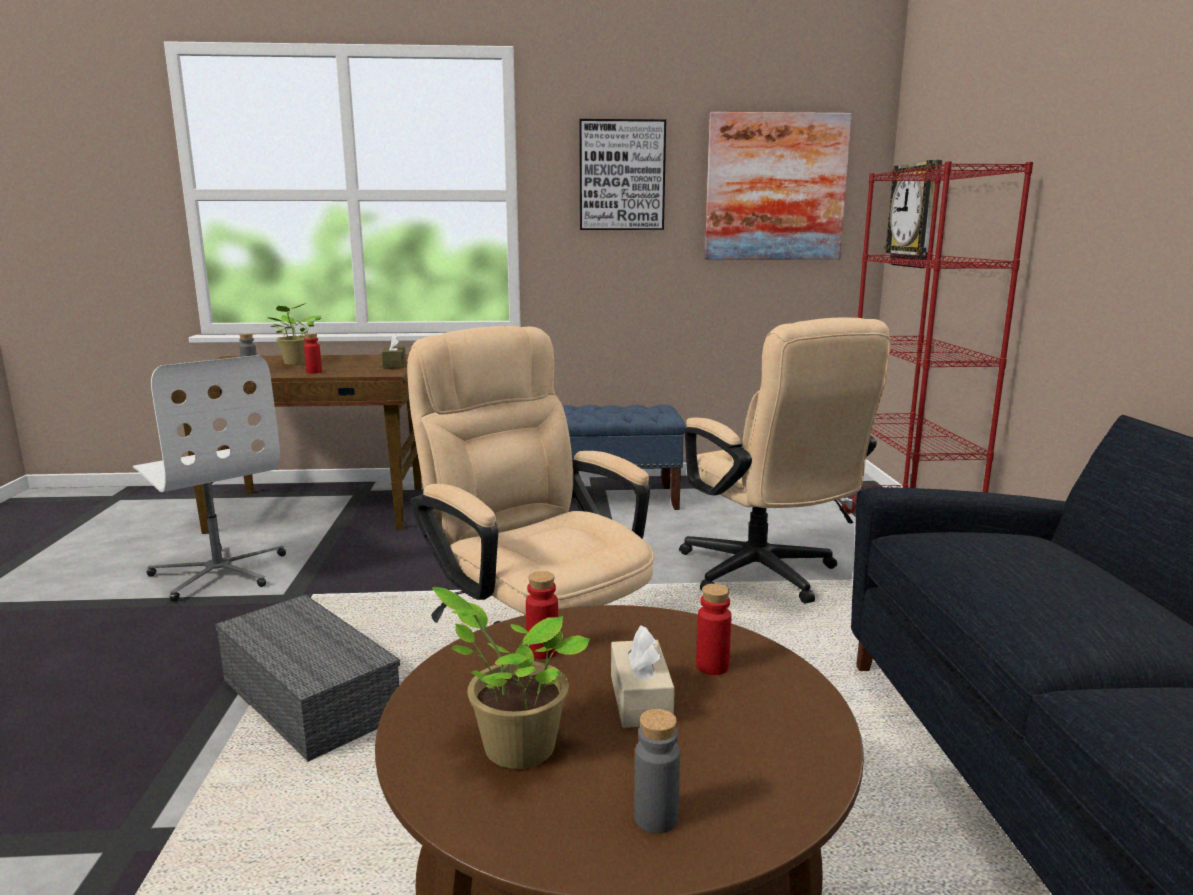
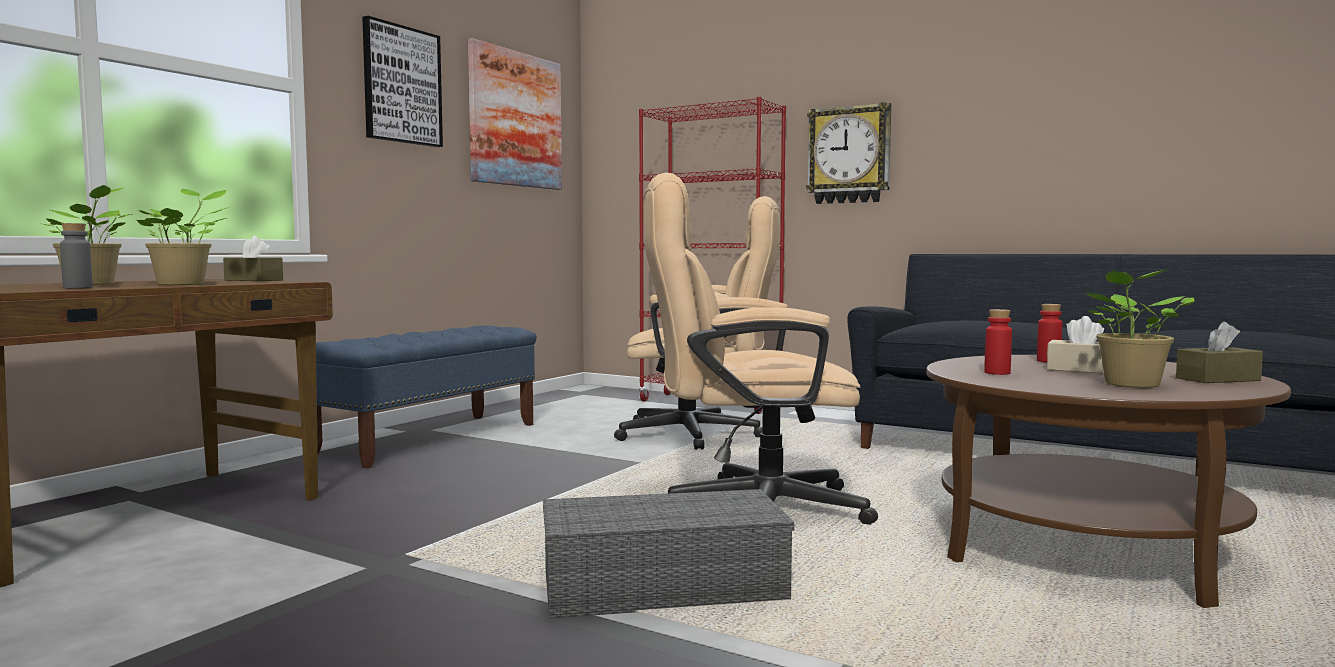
camera: 55 degrees left, 10 degrees down
(220, 572) = (198, 591): white office chair -> none
(314, 372) = (184, 284): red bottle -> potted plant
(656, 818) = (1217, 379): grey bottle -> brown tissue box
(916, 215) = (630, 152): wall clock -> wall clock (849, 155)

